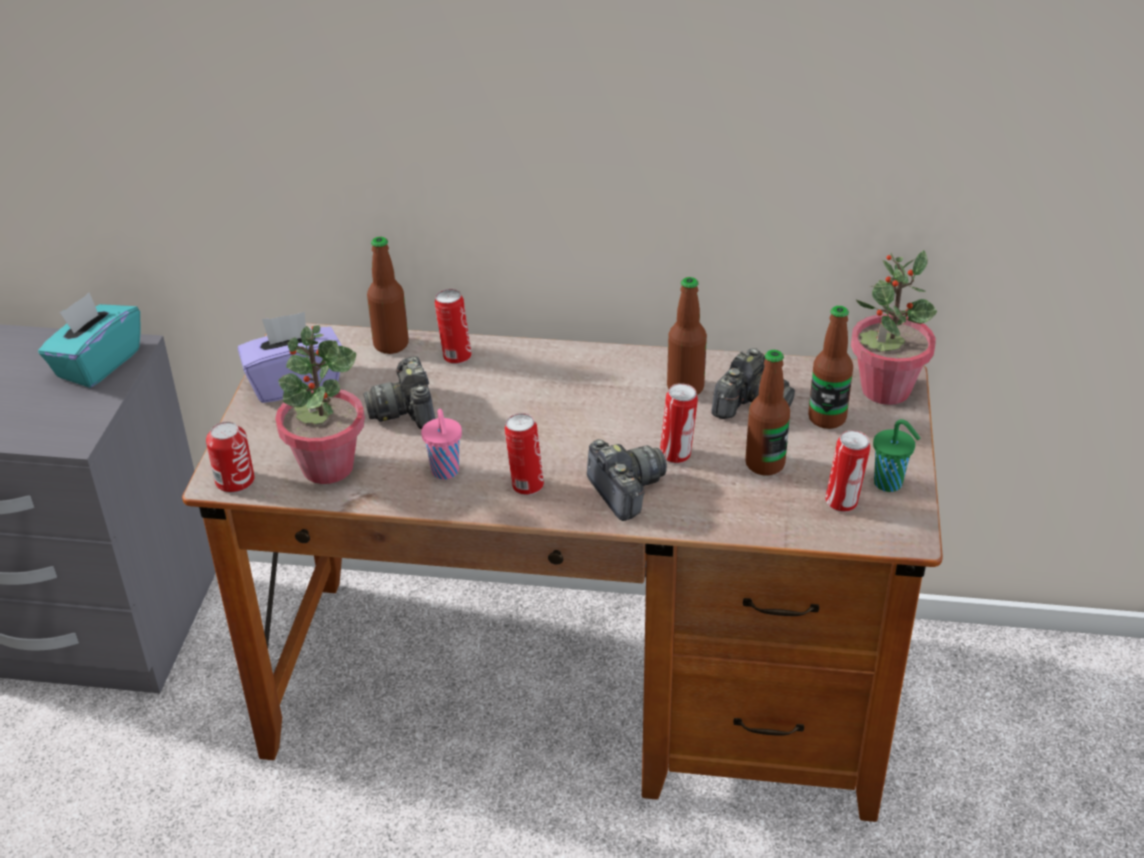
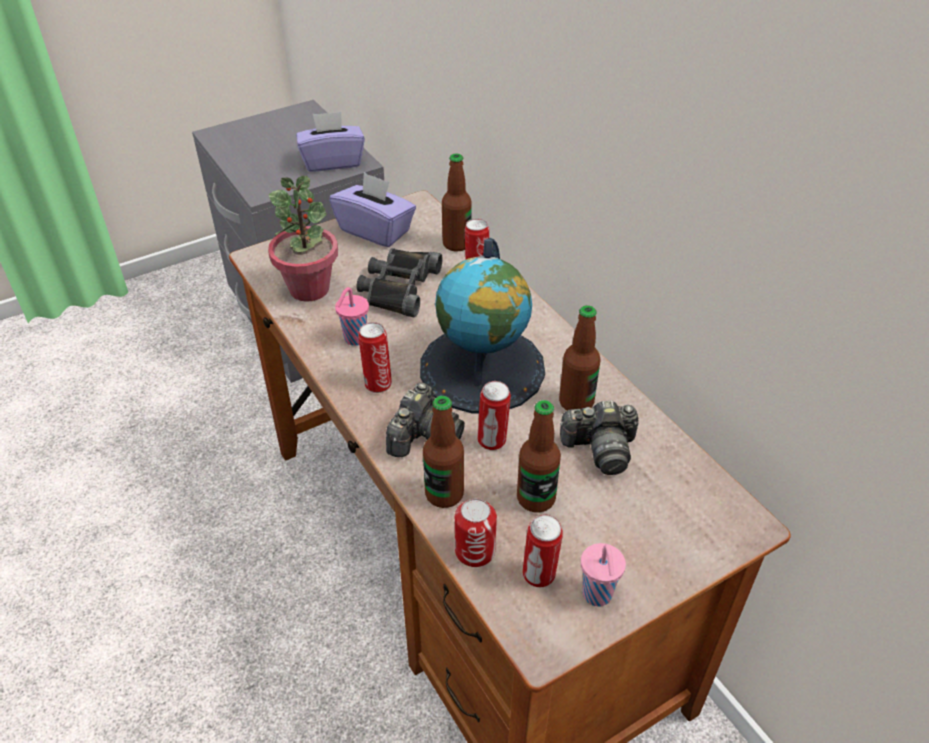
camera: 50 degrees right, 5 degrees up
(97, 364) = (332, 162): turquoise tissue box -> purple tissue box
(235, 481) = (261, 262): can -> can (475, 551)
(405, 410) = (398, 287): camera -> black binoculars
(583, 416) = (482, 368): none -> globe
(827, 418) = (637, 506): bottle -> bottle (444, 494)
(885, 390) = (720, 524): potted plant -> none
(890, 484) = (597, 596): green cup -> pink cup

